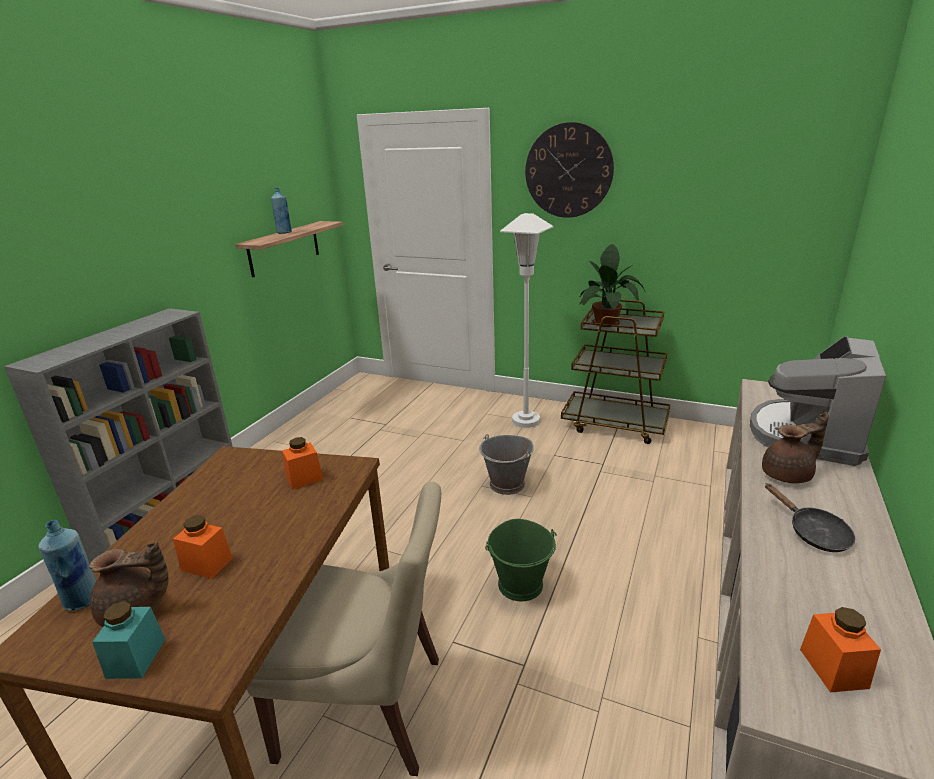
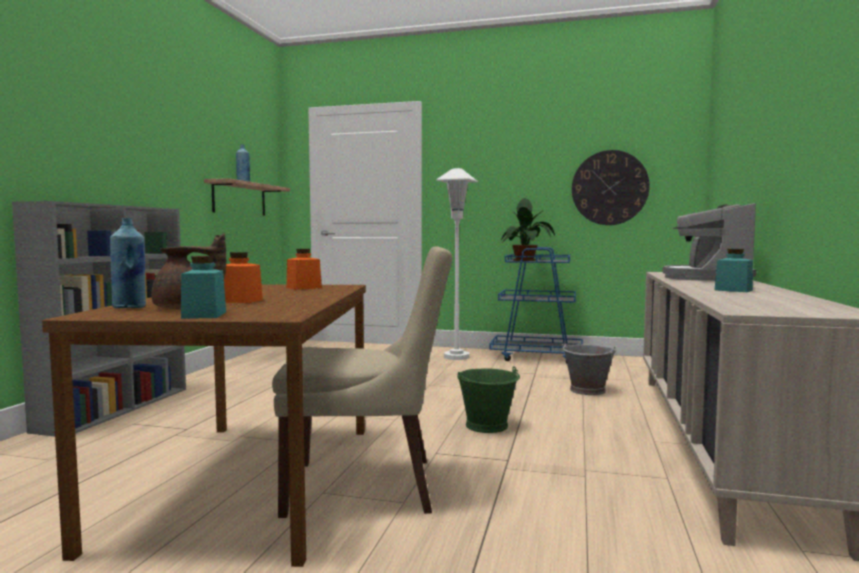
camera: 10 degrees left, 20 degrees down
(507, 484) = (453, 384): grey bucket -> grey bucket (588, 390)
(568, 171) = (485, 146): wall clock -> wall clock (609, 188)
(615, 424) = (537, 357): brown cart -> blue cart
(789, 475) = (703, 283): brown teapot -> none
(813, 533) = (733, 290): black frying pan -> turquoise jar
(833, 668) = (775, 306): orange jar -> none

